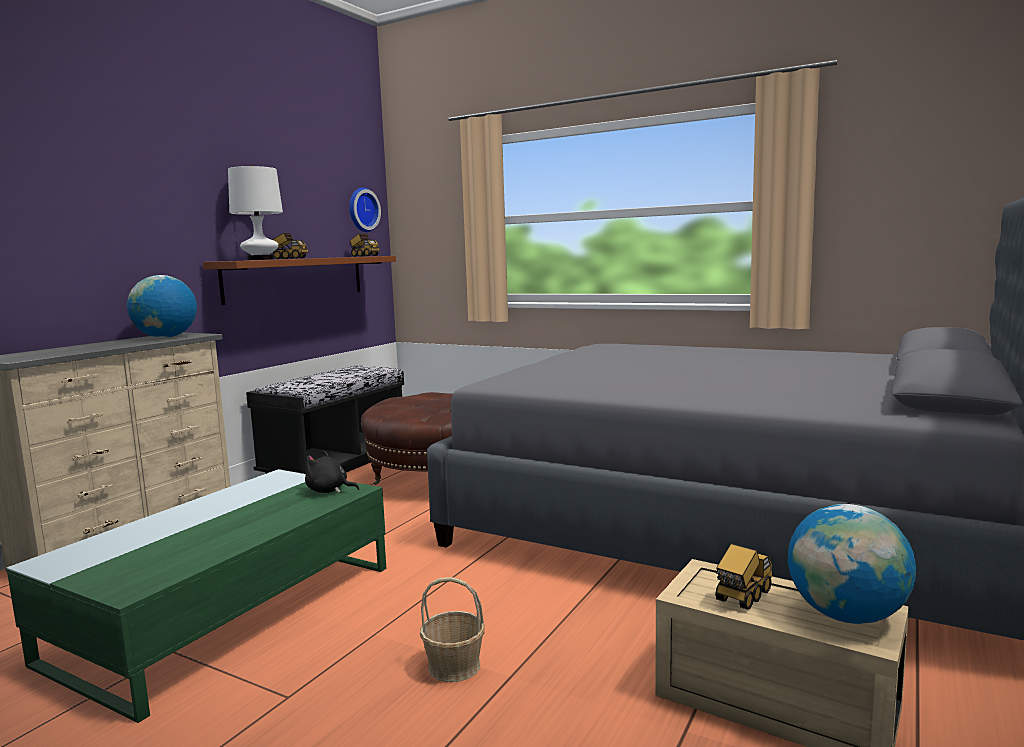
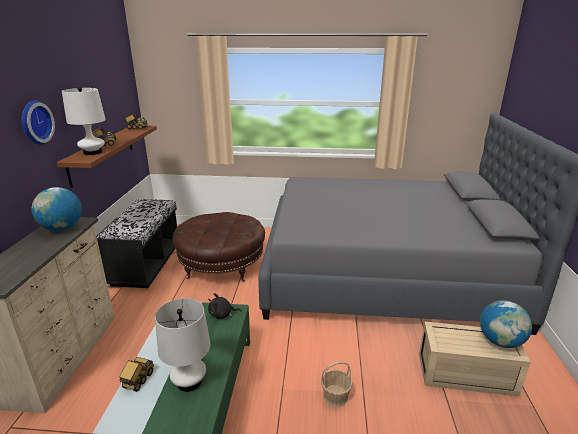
camera: 25 degrees left, 15 degrees up
(186, 545) = (189, 381): none -> white table lamp
(361, 210) = (126, 94): wall clock -> wall clock (34, 122)
(742, 596) = (460, 340): toy truck -> toy truck (138, 381)

